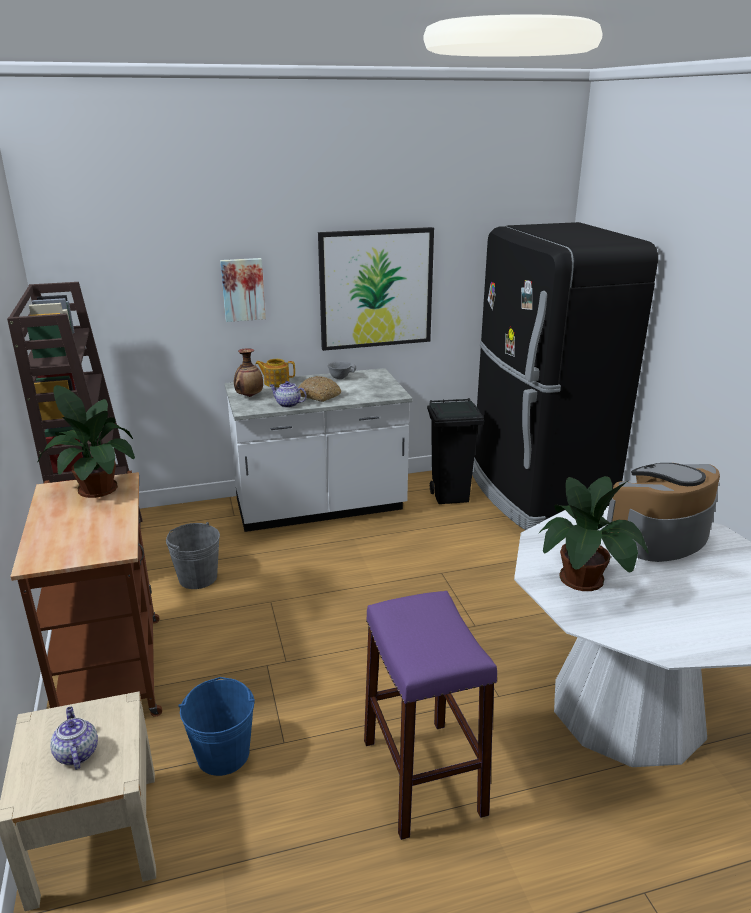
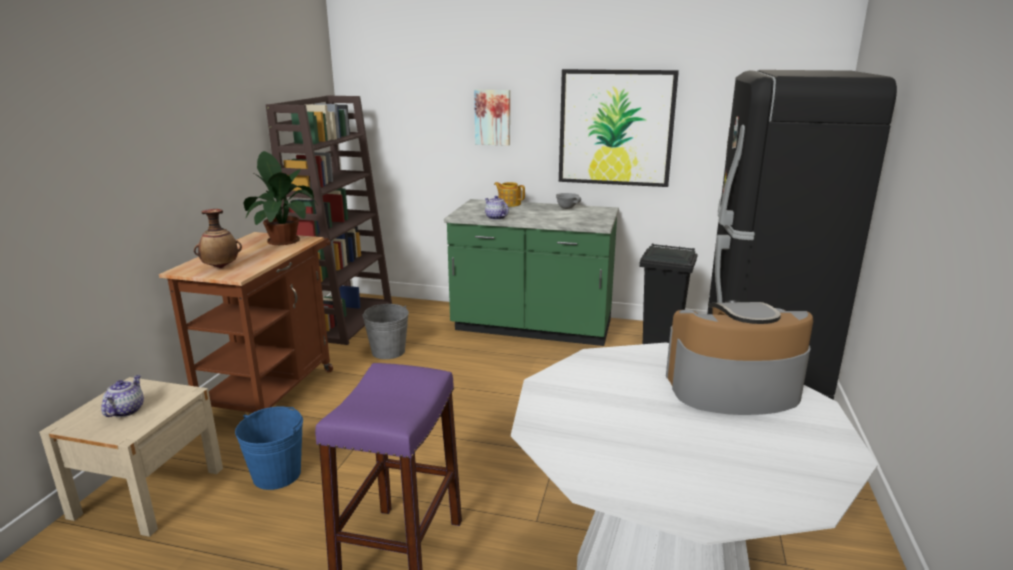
camera: 30 degrees right, 5 degrees down
(249, 396) = (474, 208): vase -> vase (221, 267)
(319, 395) = (530, 216): bread -> none
(320, 508) = (532, 328): white counter -> green counter
(583, 580) = (589, 401): potted plant -> none

